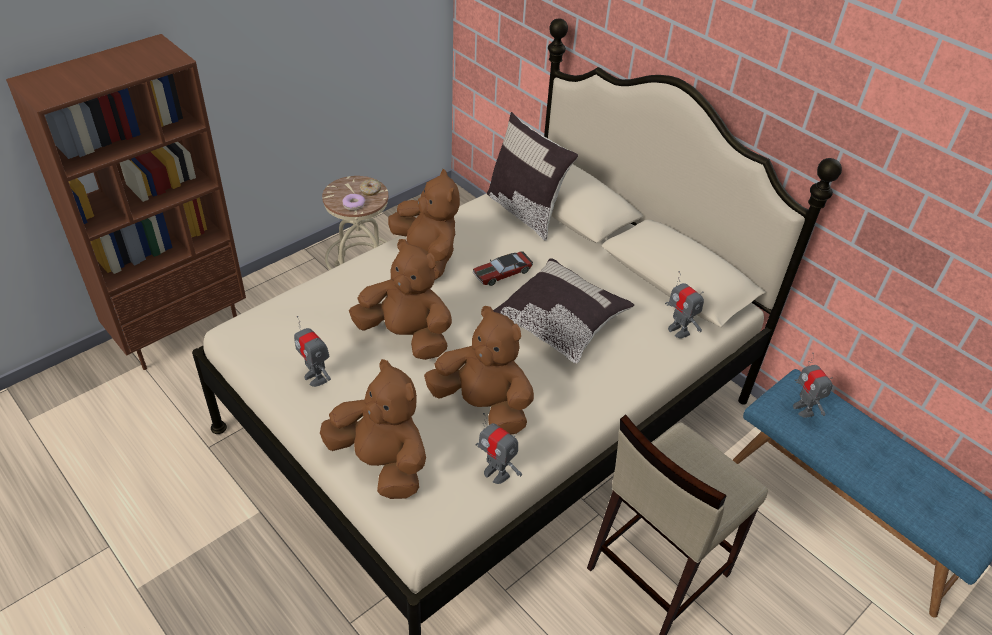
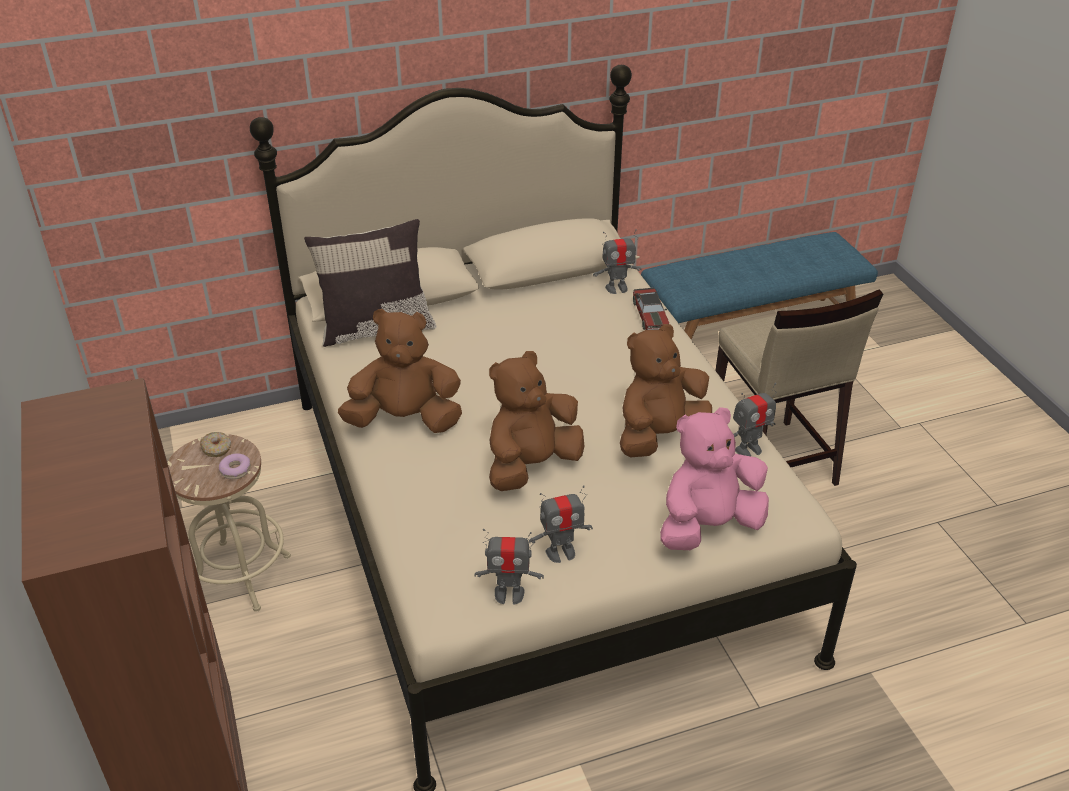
camera: 65 degrees left, 5 degrees down
(381, 463) = (708, 526): brown plush toy -> pink plush toy
(502, 273) = (470, 371): toy car -> toy car (650, 316)
(560, 323) = (567, 354): pillow -> none
(803, 409) = (696, 280): toy robot -> toy robot (509, 594)

